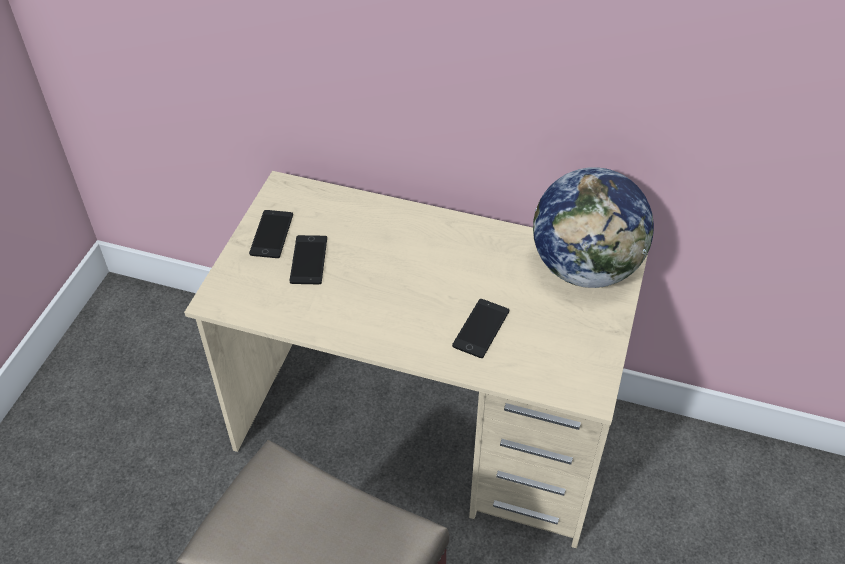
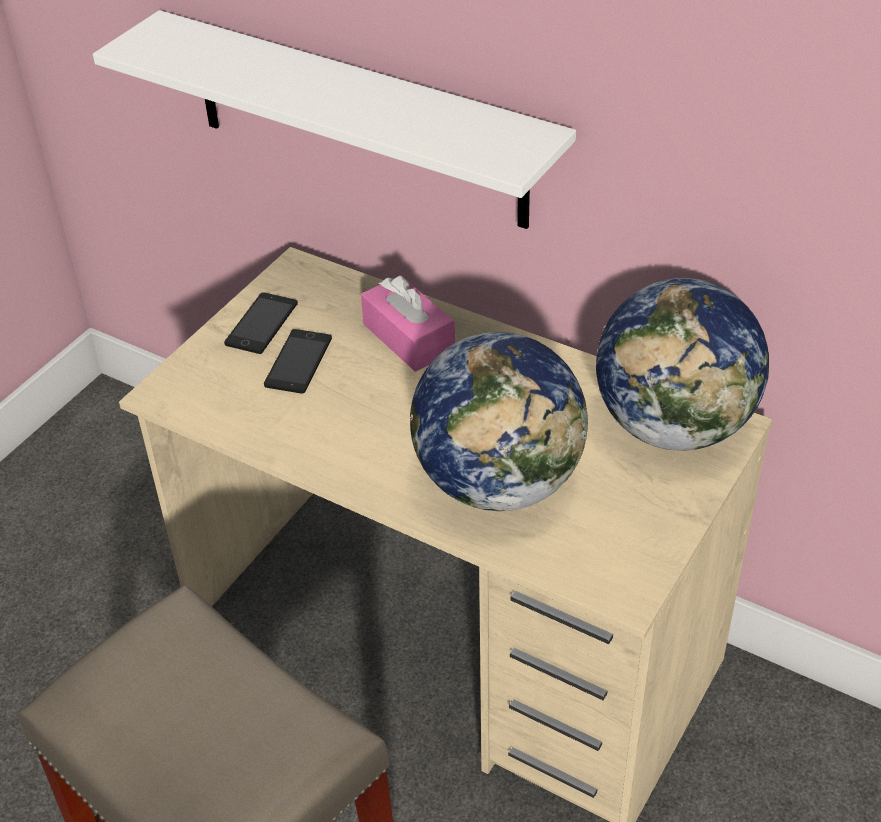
camera: 15 degrees right, 5 degrees down
(325, 77) = (357, 120): none -> white shelf
(382, 230) = (408, 338): none -> pink tissue box
(481, 328) = (499, 482): phone -> globe

